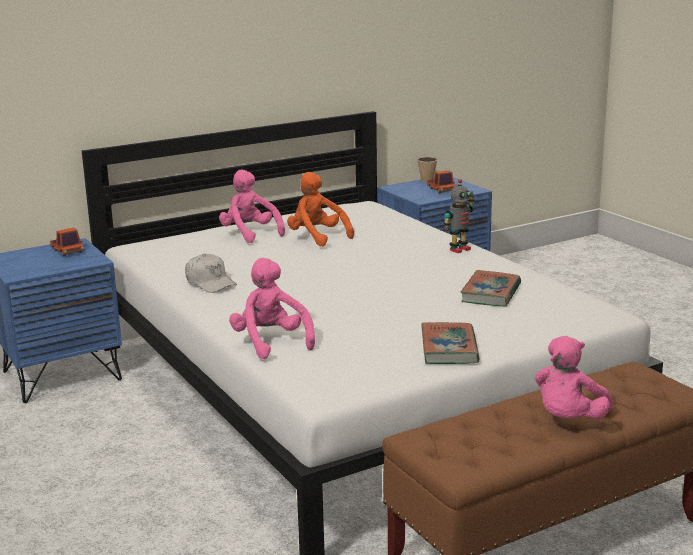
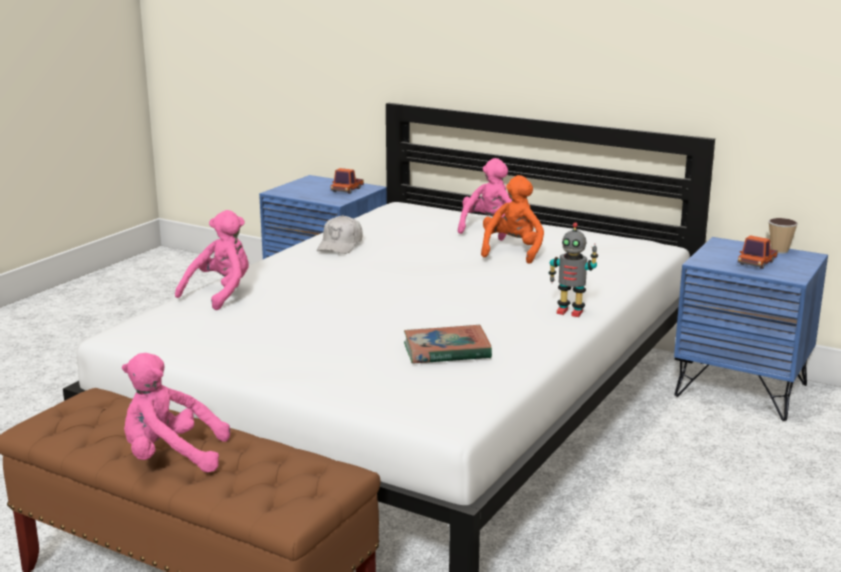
camera: 60 degrees right, 0 degrees up
(449, 348) = (266, 360): book -> none

